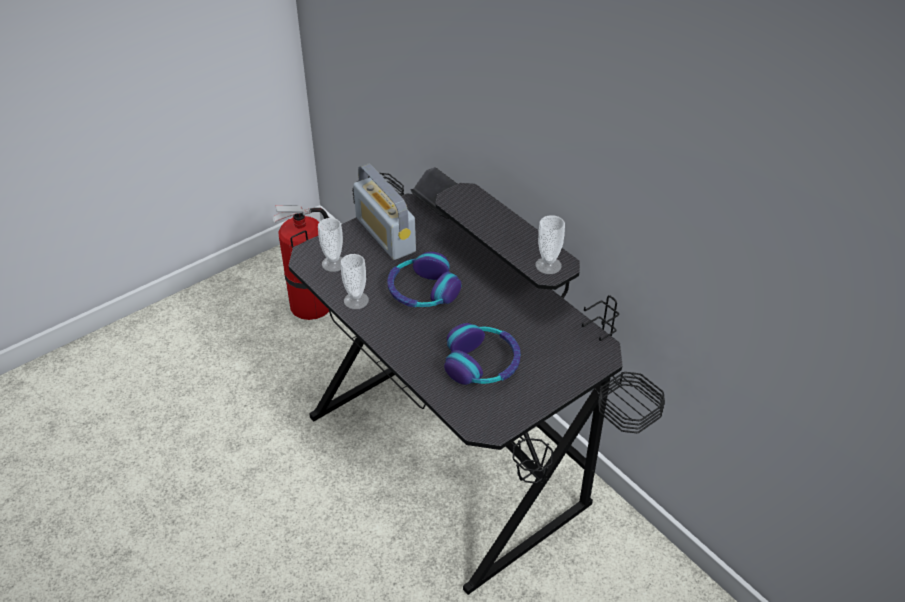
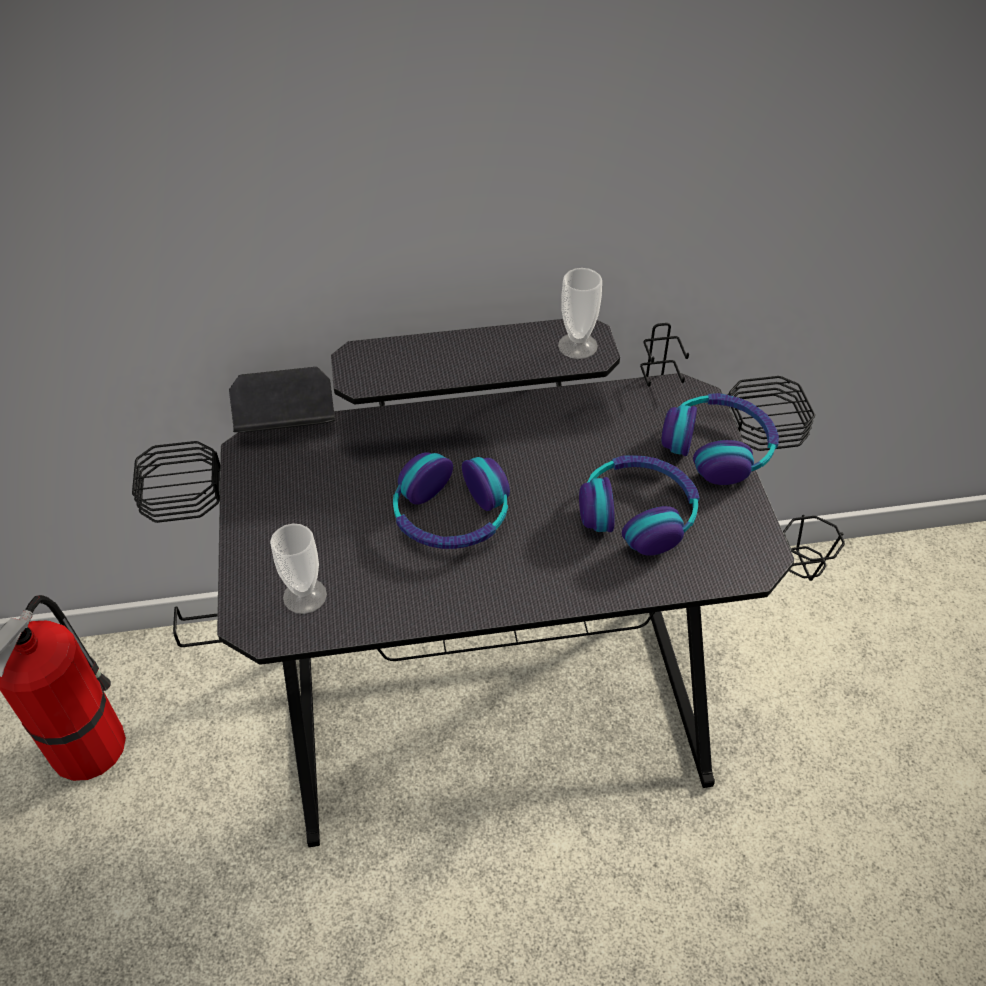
camera: 60 degrees left, 5 degrees up
(356, 300) = (412, 601): cup -> none
(385, 234) = (293, 506): radio -> none
(566, 381) = (718, 448): none -> headphones

